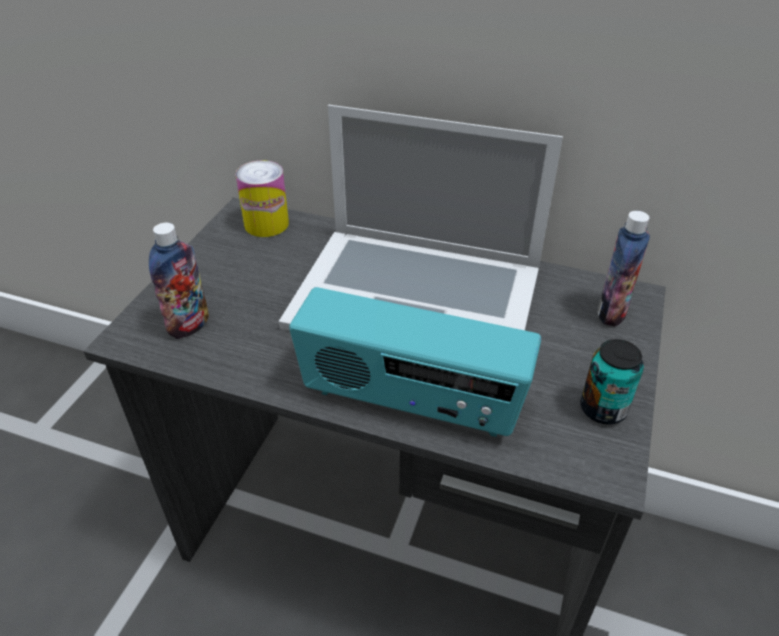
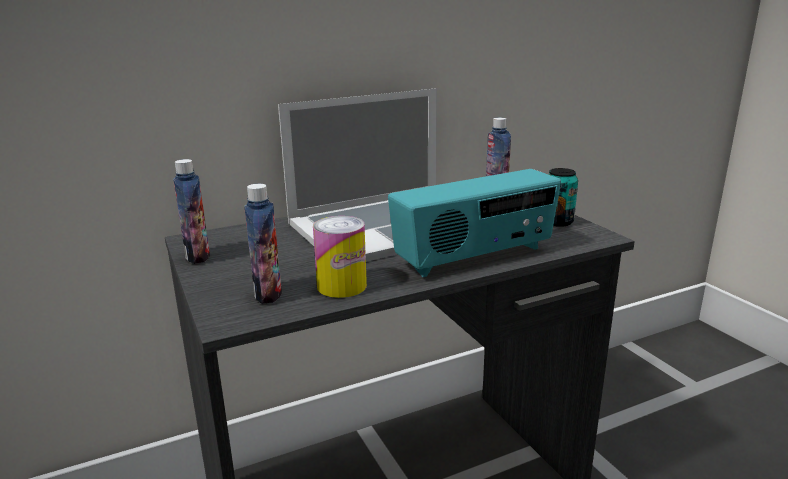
camera: 45 degrees left, 20 degrees down
(215, 240) = (197, 256): none -> bottle
(266, 224) = (223, 237): can -> can (341, 286)

